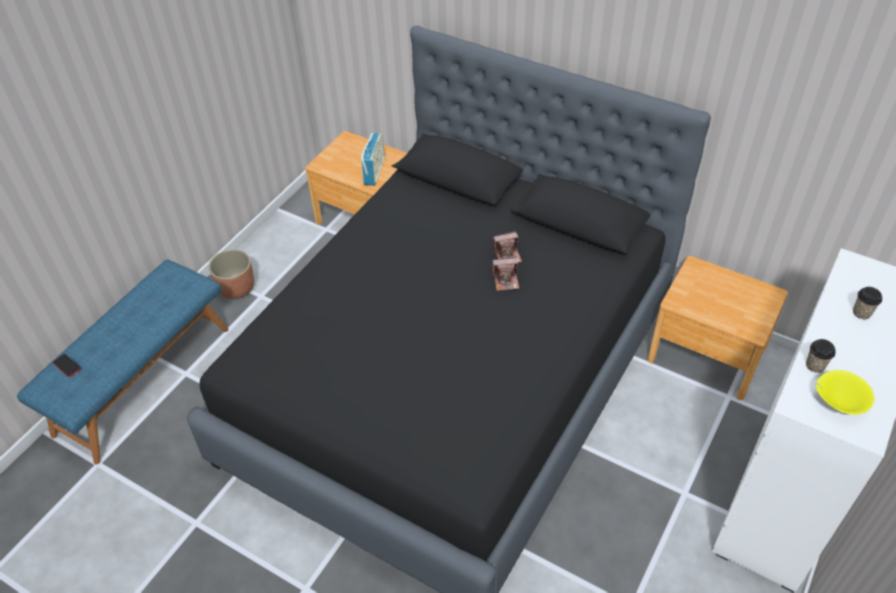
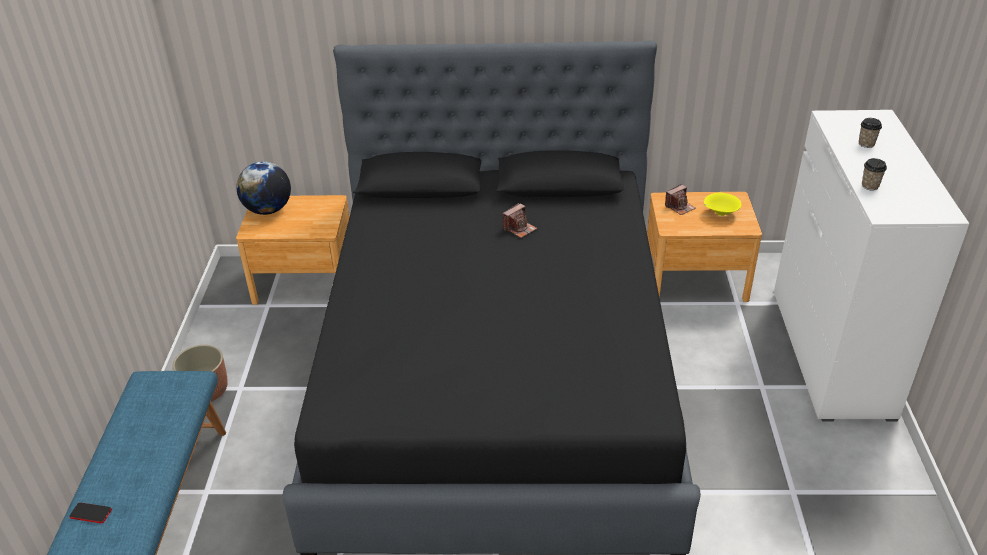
camera: 30 degrees left, 10 degrees down
(346, 149) = (268, 210): none -> globe
(374, 171) = (313, 219): radio -> none
(506, 280) = (535, 247): camera -> camera (679, 207)
(837, 402) = (908, 202): yellow bowl -> yellow bowl (720, 213)

